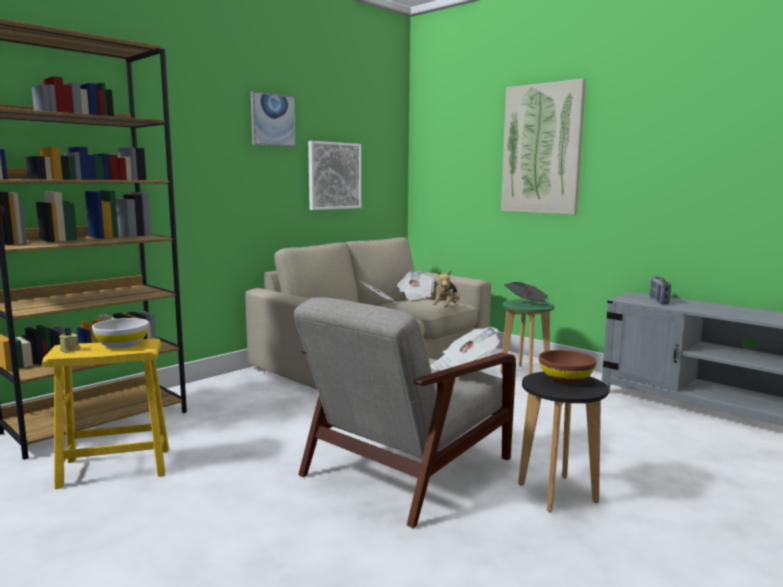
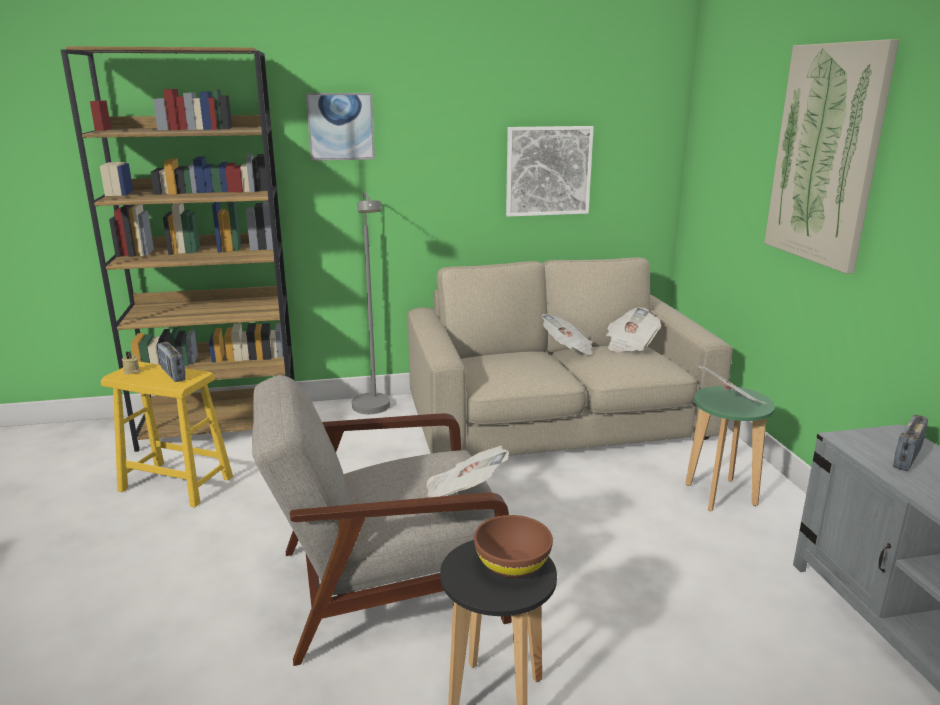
camera: 35 degrees right, 10 degrees up
(122, 344) = (173, 374): white bowl -> radio
(231, 383) = (373, 410): none -> grey floor lamp
(272, 120) = (453, 104): picture -> picture (341, 126)
(447, 308) = (636, 376): plush toy -> none

